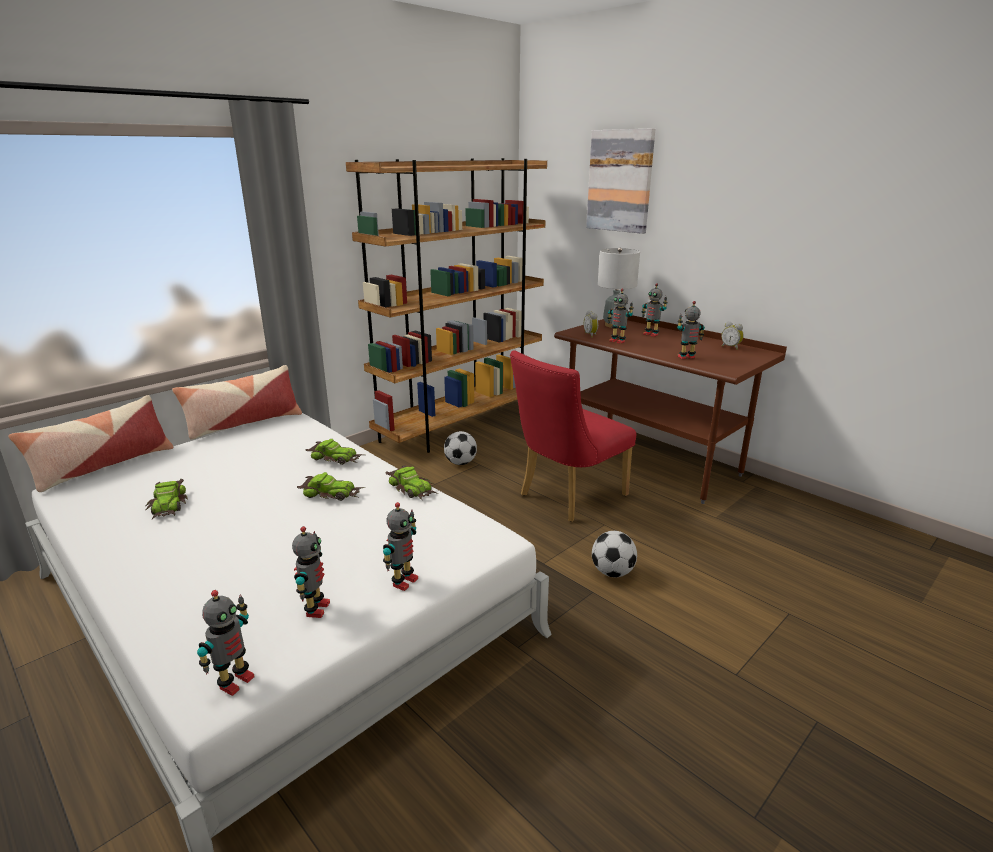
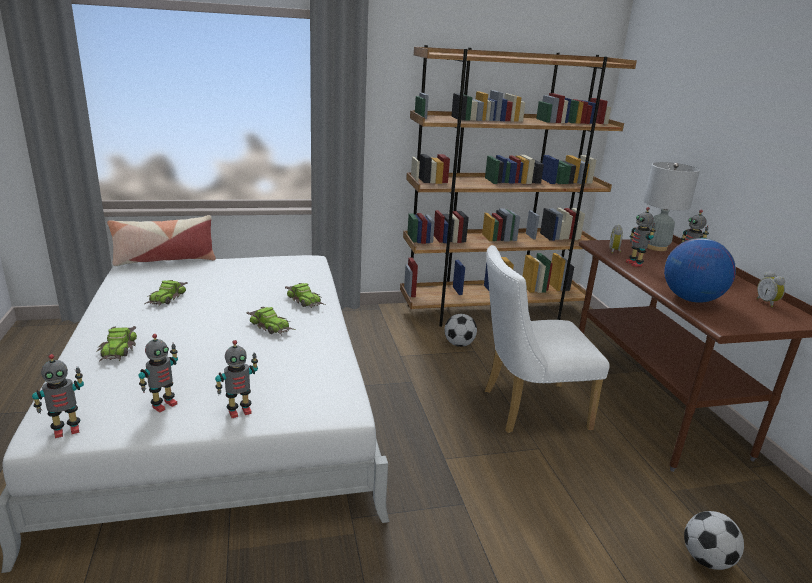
camera: 30 degrees right, 0 degrees up
(244, 423) = (276, 255): pillow -> none
(412, 488) = (332, 343): toy car -> toy car (118, 349)
(567, 497) = (527, 409): red chair -> white chair
(612, 572) = (500, 495): football -> football (706, 559)
(620, 181) = (704, 90): picture -> none
(686, 357) = (690, 299): toy robot -> globe

